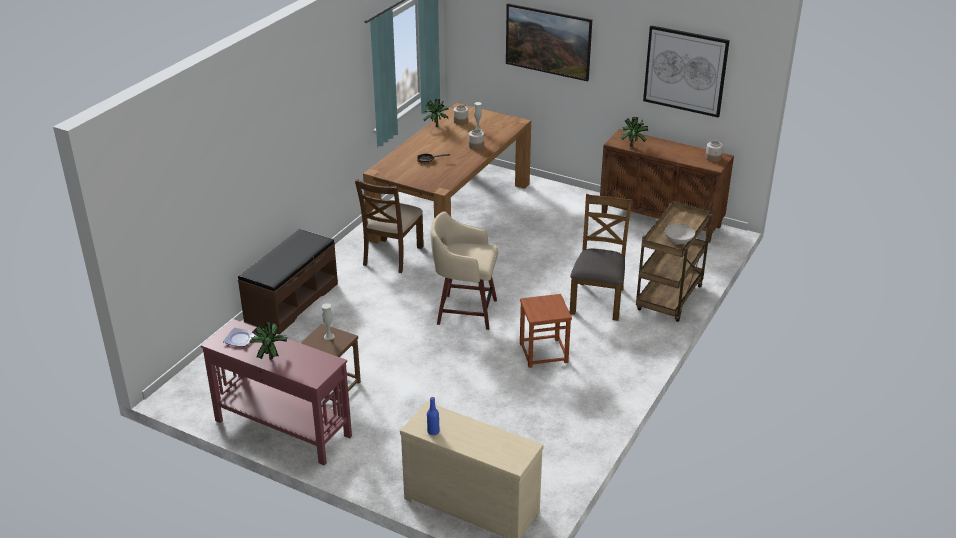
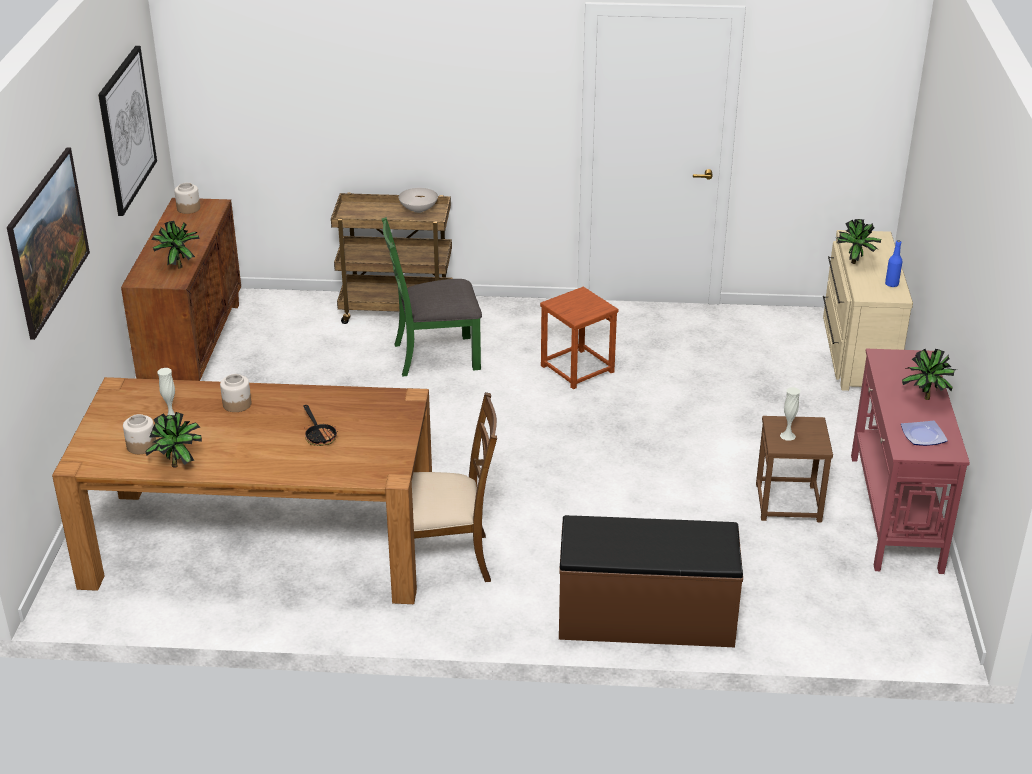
camera: 115 degrees left, 0 degrees up
(464, 311) = (538, 448): beige stool -> none
(477, 427) = (856, 264): none -> potted plant
(598, 300) = (435, 356): brown chair -> green chair

